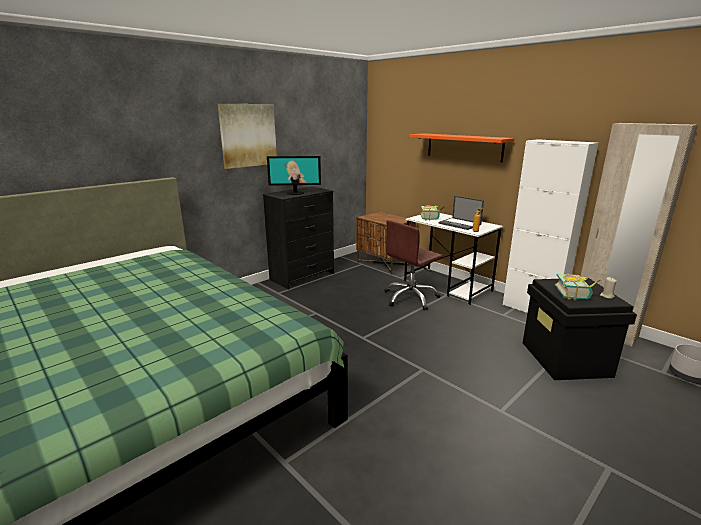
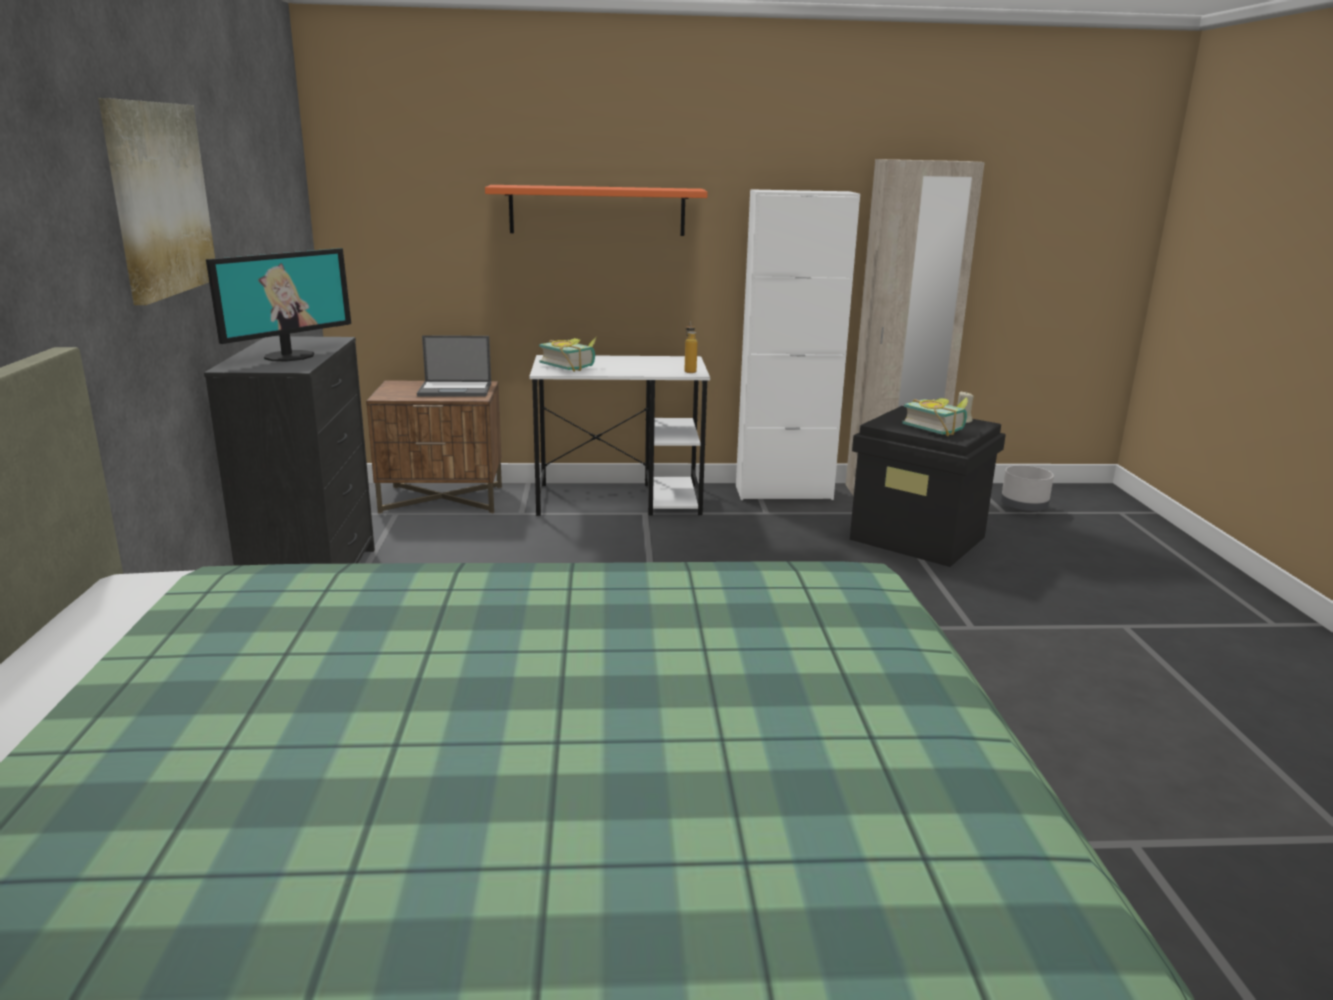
camera: 50 degrees left, 0 degrees up
(411, 298) = (604, 539): brown office chair -> none
(460, 224) = (640, 366): laptop -> laptop (456, 389)

